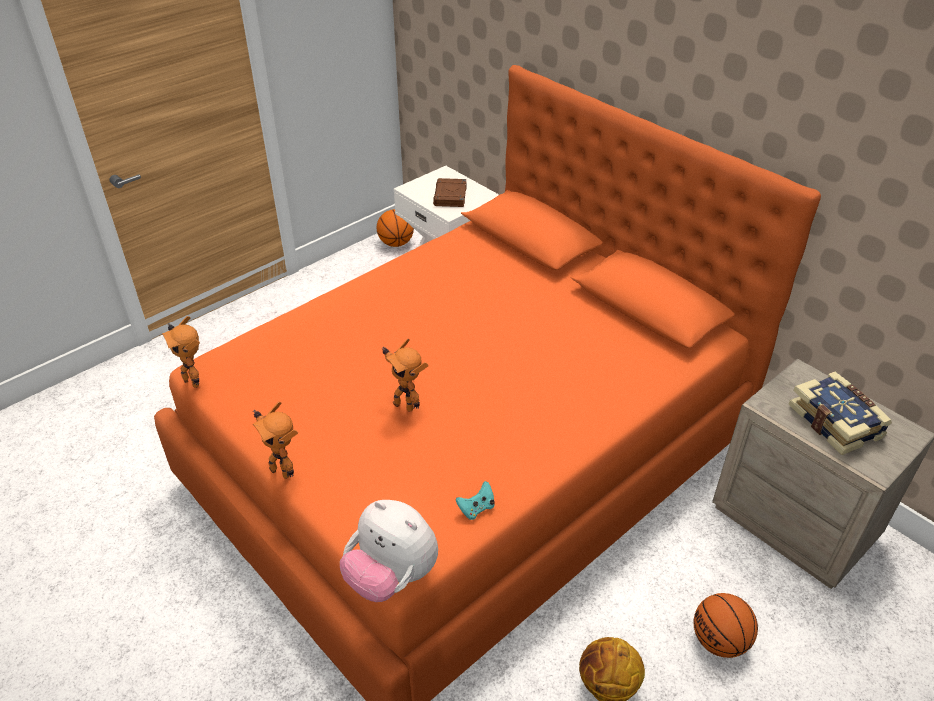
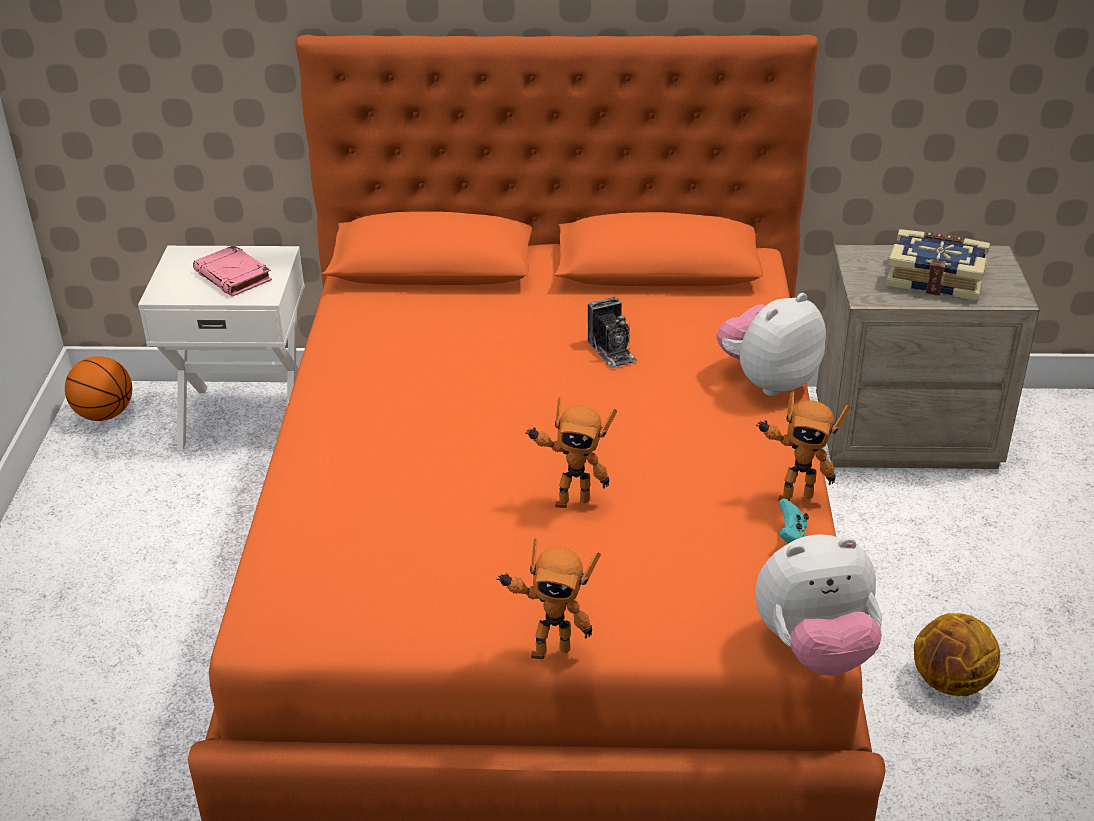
camera: 45 degrees left, 5 degrees down
(193, 381) = (273, 646): toy robot -> toy robot (793, 495)
(450, 196) = (234, 276): brown book -> pink book
(548, 340) = (612, 351): none -> camera
(607, 413) = (768, 381): none -> plush toy
(719, 641) = (979, 574): basketball -> none

